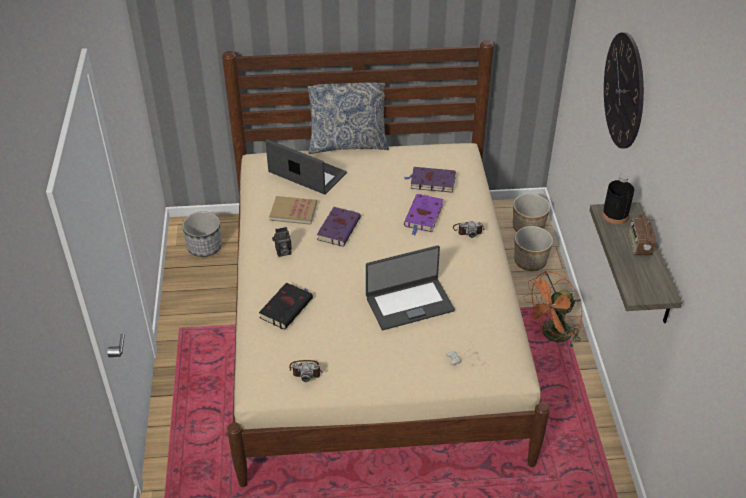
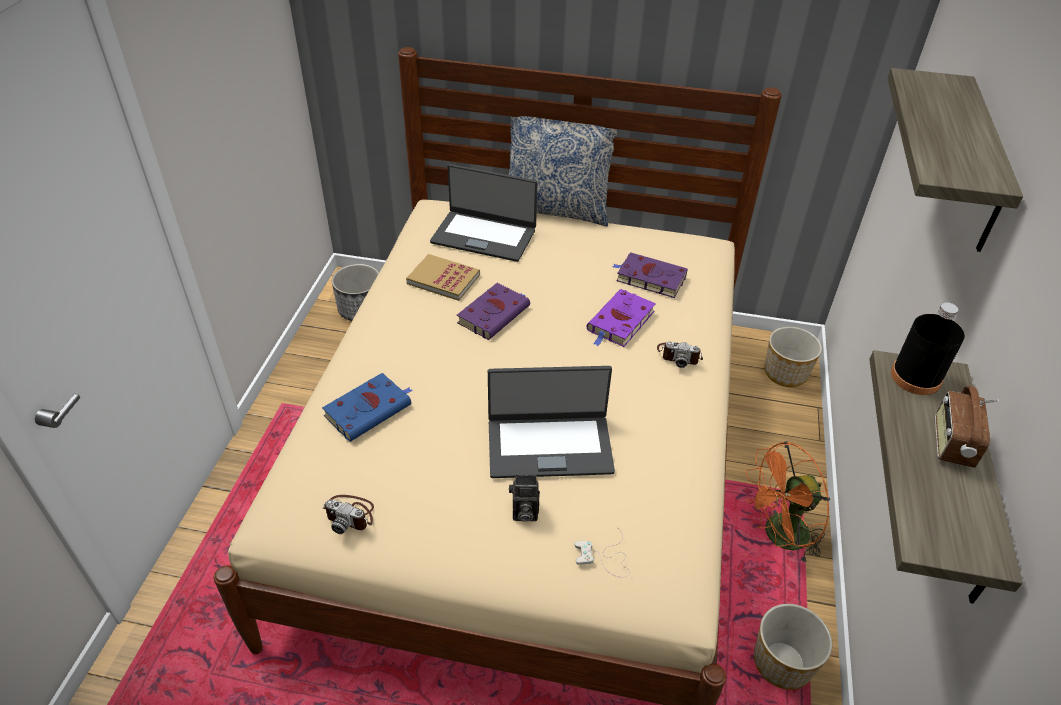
camera: 15 degrees right, 0 degrees up
(282, 252) = (403, 329): camera -> camera (523, 512)
(287, 307) = (369, 409): black book -> blue book
(307, 174) = (484, 235): laptop -> laptop turned 150 degrees clockwise
(530, 261) = (776, 419): planter -> planter (783, 662)
(624, 90) = (980, 167): wall clock -> shelf

